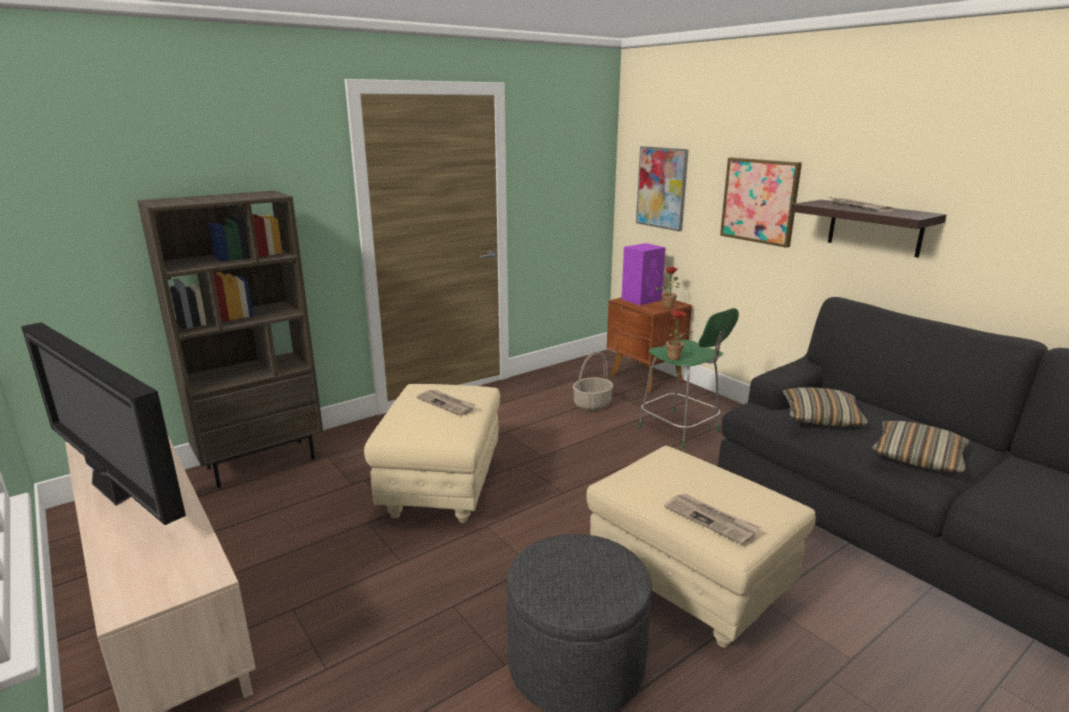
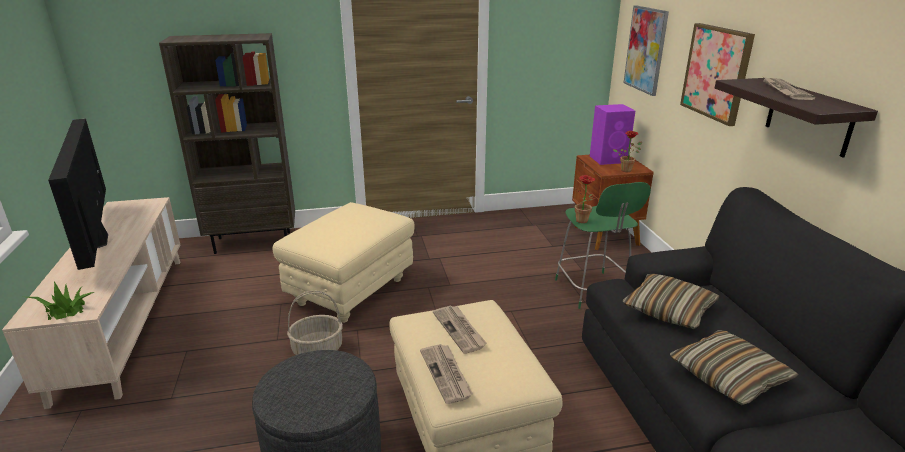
camera: 25 degrees right, 5 degrees up
(175, 584) = (65, 310): none -> potted plant
(447, 404) = (355, 224): newspaper -> newspaper (460, 330)
(592, 404) = (533, 249): basket -> basket (318, 349)

